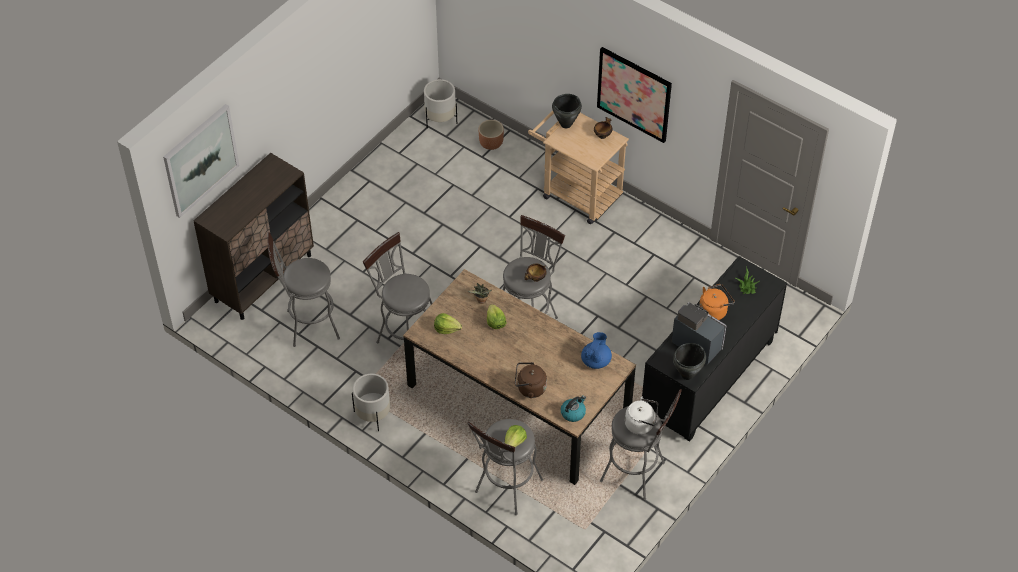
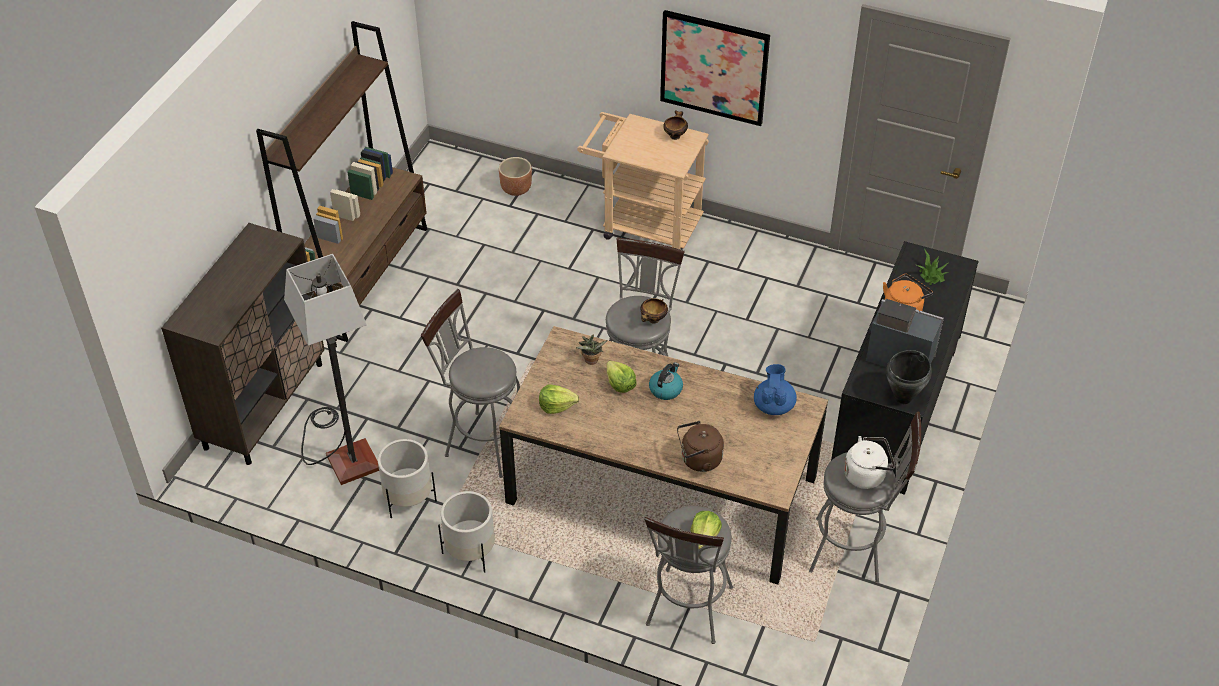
camera: 15 degrees left, 5 degrees down
(200, 160) = (159, 233): picture -> none
(307, 325) = (343, 454): grey stool -> floor lamp
(359, 192) = (364, 276): none -> brown bookcase
(440, 119) = (442, 173): white planter -> white planter (408, 499)
(565, 124) = (623, 131): black cooking pot -> none
(573, 413) = (770, 479): kettle -> kettle (666, 389)

